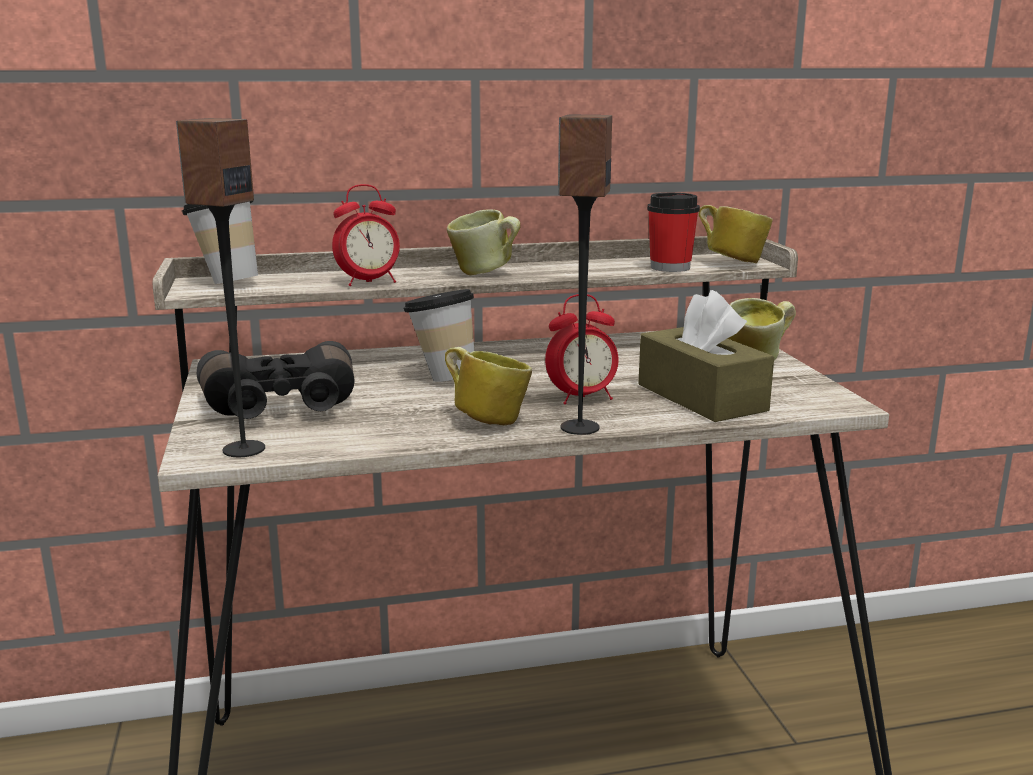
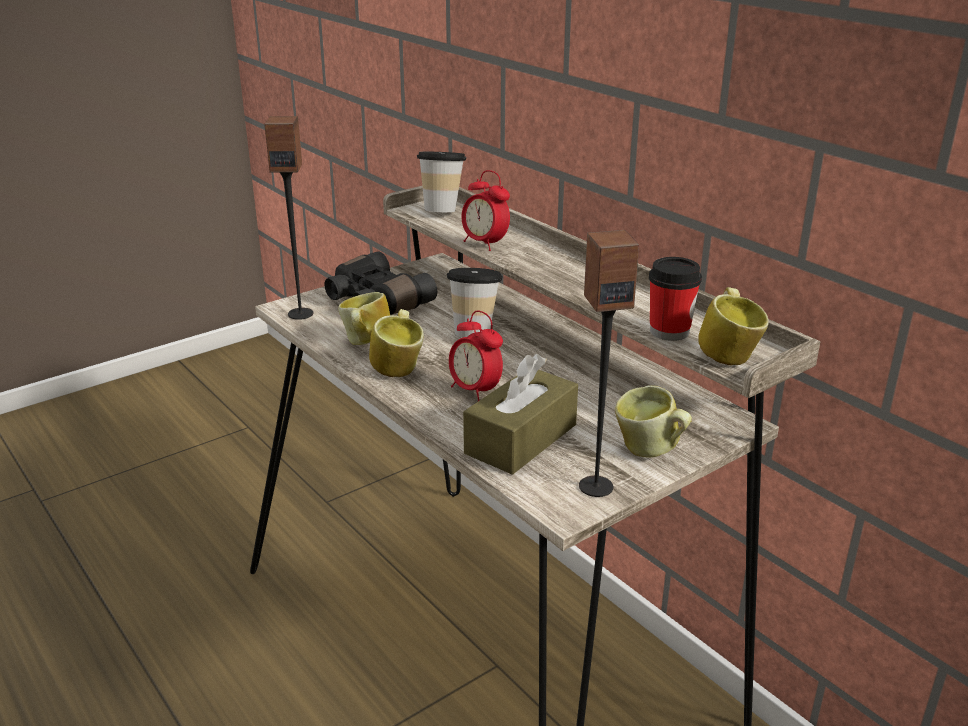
camera: 65 degrees right, 10 degrees up
(485, 273) = (556, 270): mug -> mug (364, 345)
(579, 427) = (410, 402): speaker -> speaker (595, 486)

